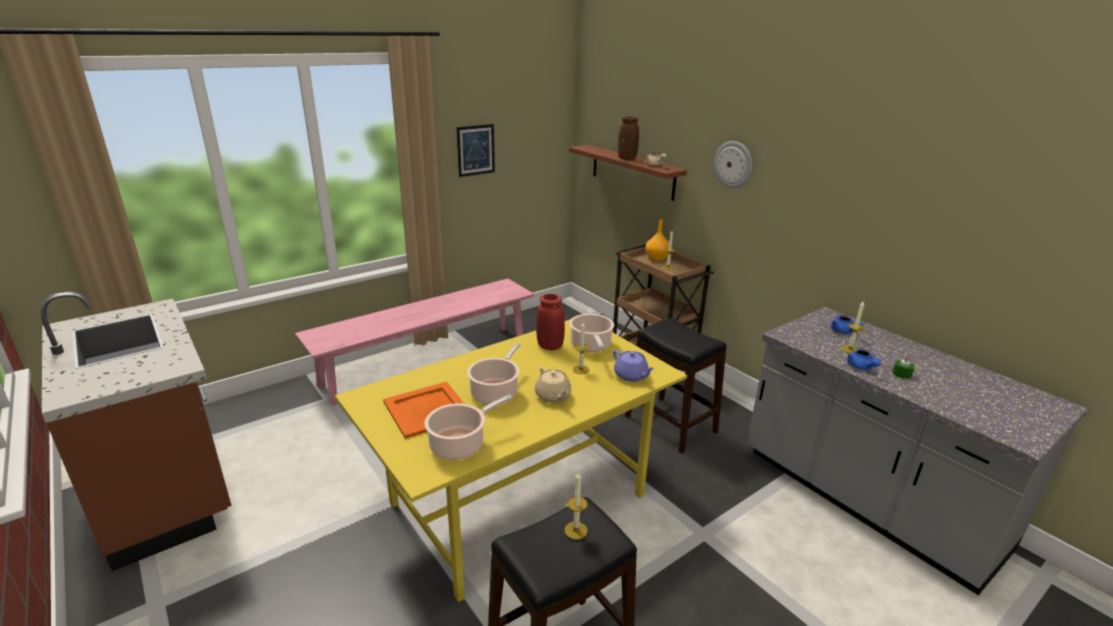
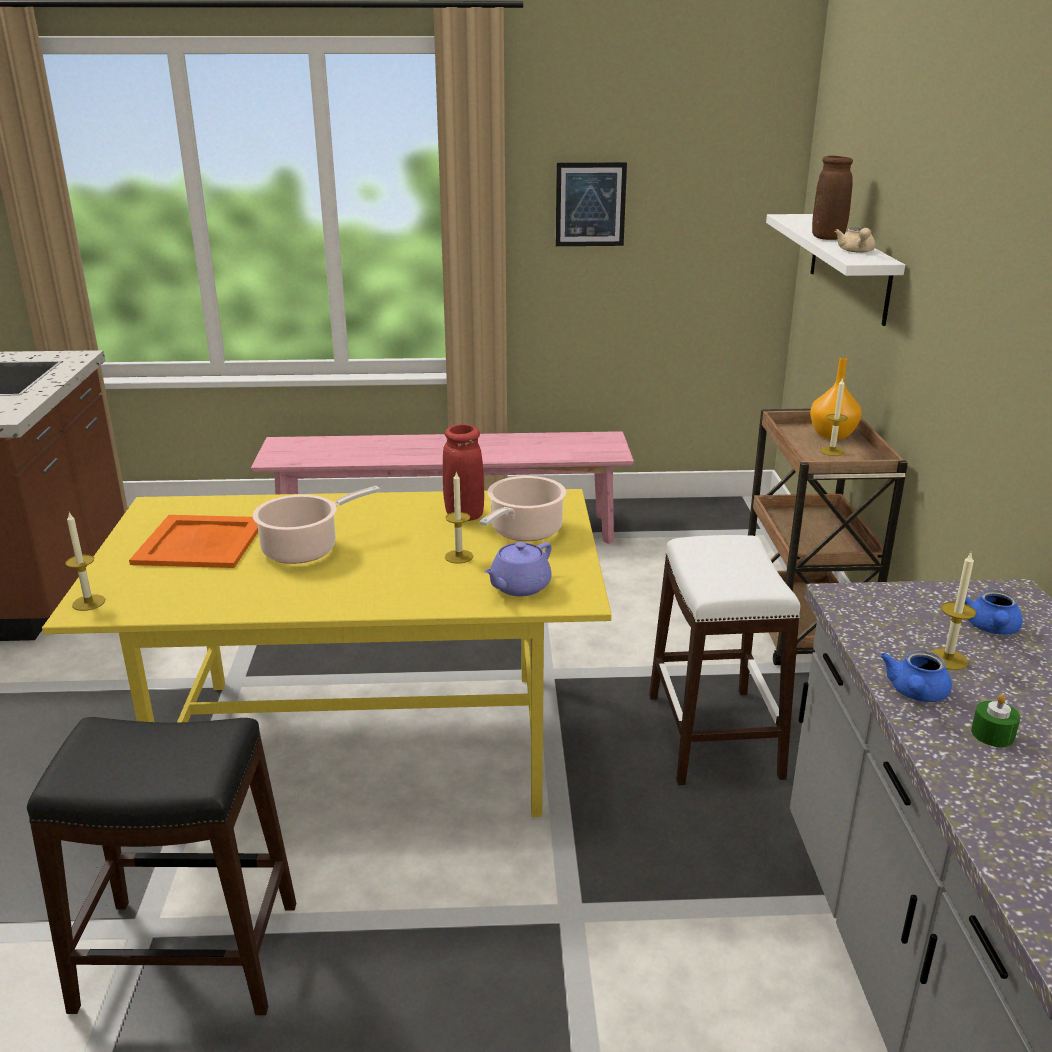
camera: 35 degrees right, 0 degrees up
(460, 444) = (173, 592): cooking pot -> none
(553, 396) = (367, 577): beige teapot -> none
(576, 530) = (175, 748): candle -> candle (88, 602)
(631, 376) = (519, 587): purple teapot -> purple teapot turned 45 degrees clockwise
(632, 172) = (849, 266): brown shelf -> white shelf
(670, 424) = (714, 734): black stool -> white stool
(733, 164) = (958, 254): wall clock -> none

